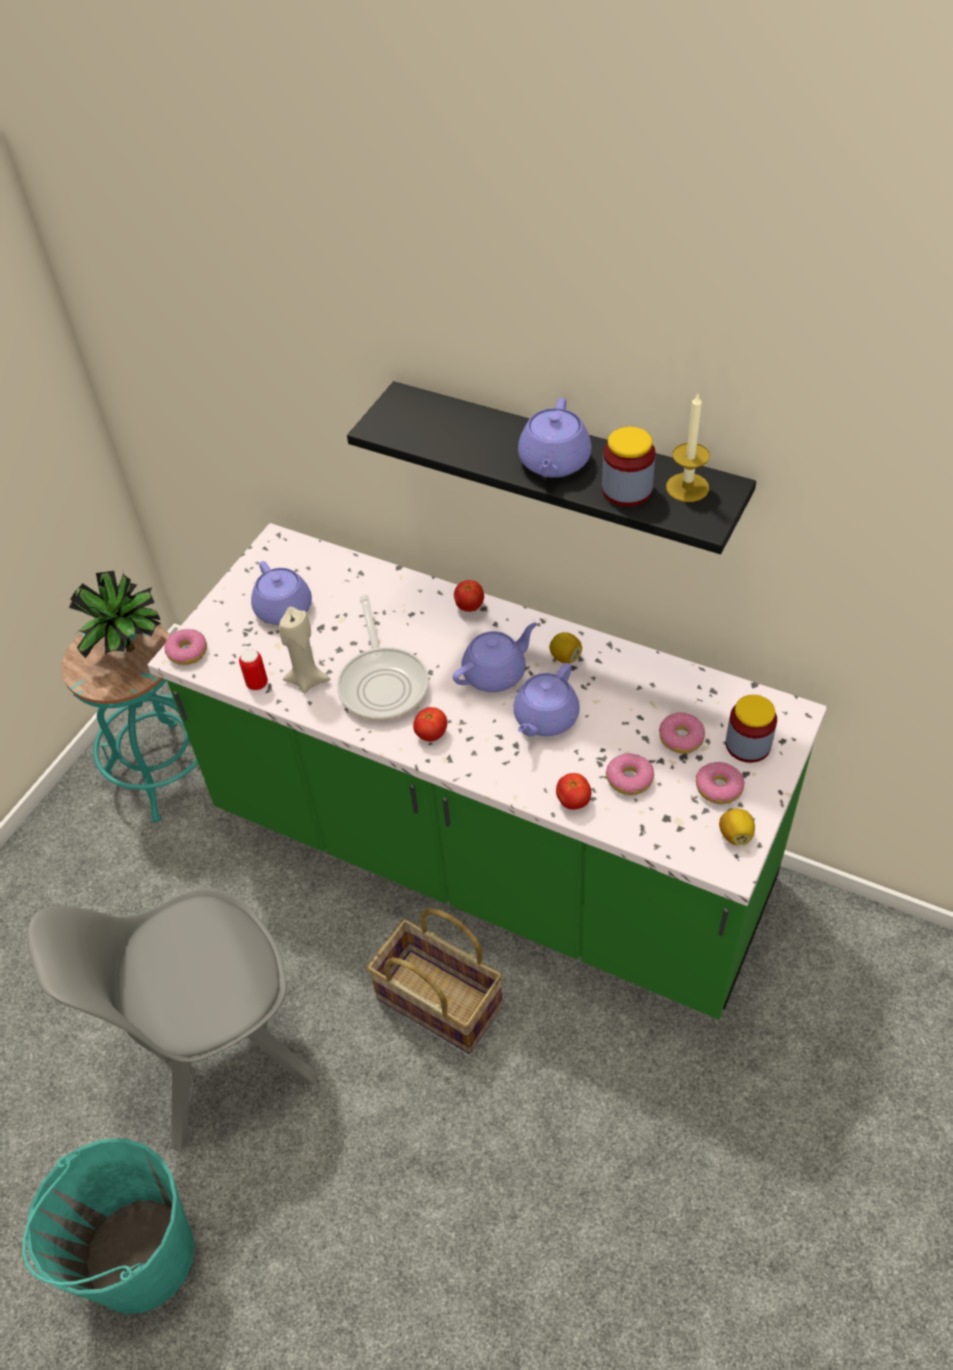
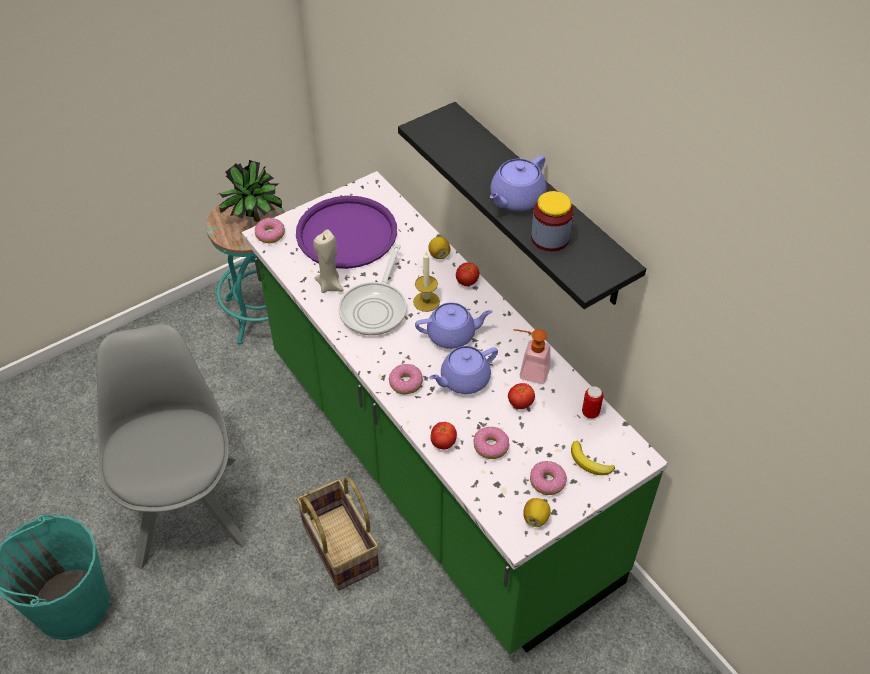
camera: 25 degrees right, 0 degrees up
(218, 1053) = (187, 508): grey chair -> grey chair turned 75 degrees clockwise
(257, 683) = (298, 273): can -> can (590, 412)
(284, 610) = (346, 233): purple teapot -> purple tray
(431, 734) = (383, 356): tomato -> tomato (520, 403)
(565, 657) = (506, 345): lemon -> lemon (439, 255)
(611, 675) = (528, 371): none -> soap dispenser
(680, 738) = (546, 435): donut -> donut (405, 383)
(687, 487) = (593, 253): candle -> candle (426, 301)
(748, 745) = (589, 462): jar -> banana

